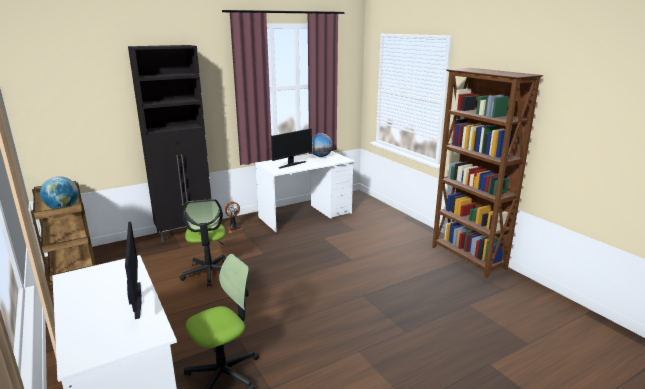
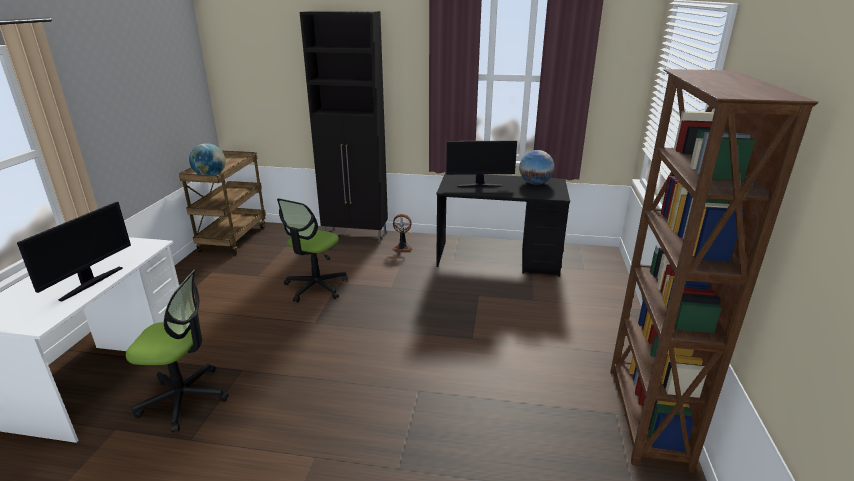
camera: 40 degrees right, 5 degrees up
(305, 215) = (498, 259): white desk -> black desk

